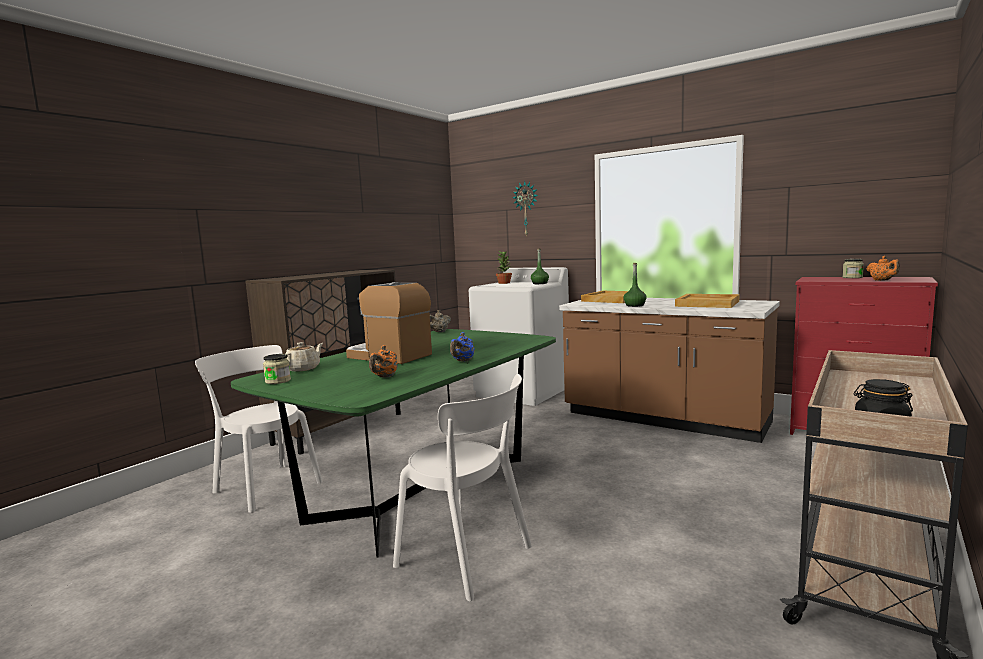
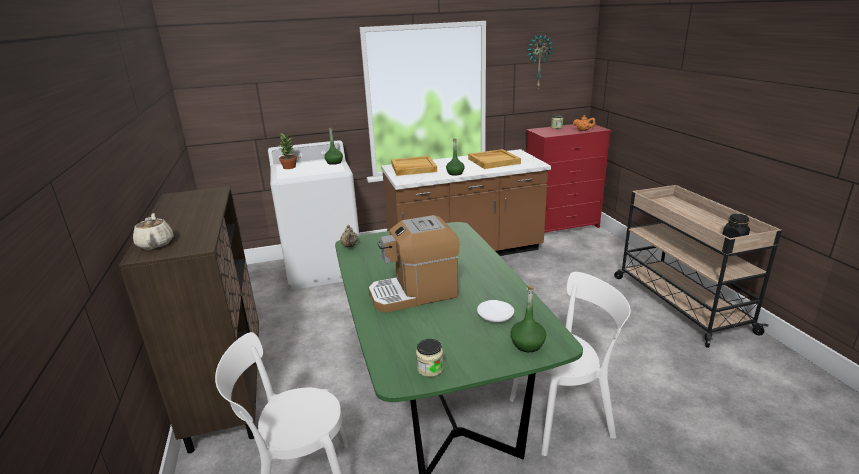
camera: 50 degrees left, 15 degrees up
(303, 368) = (395, 344): beige teapot -> beige teapot (156, 243)
(348, 392) = (527, 344): none -> green bottle
(385, 377) = (496, 316): orange teapot -> white plate
(463, 361) = (489, 273): blue teapot -> none
(526, 209) = (284, 82): wall clock -> wall clock (538, 61)

